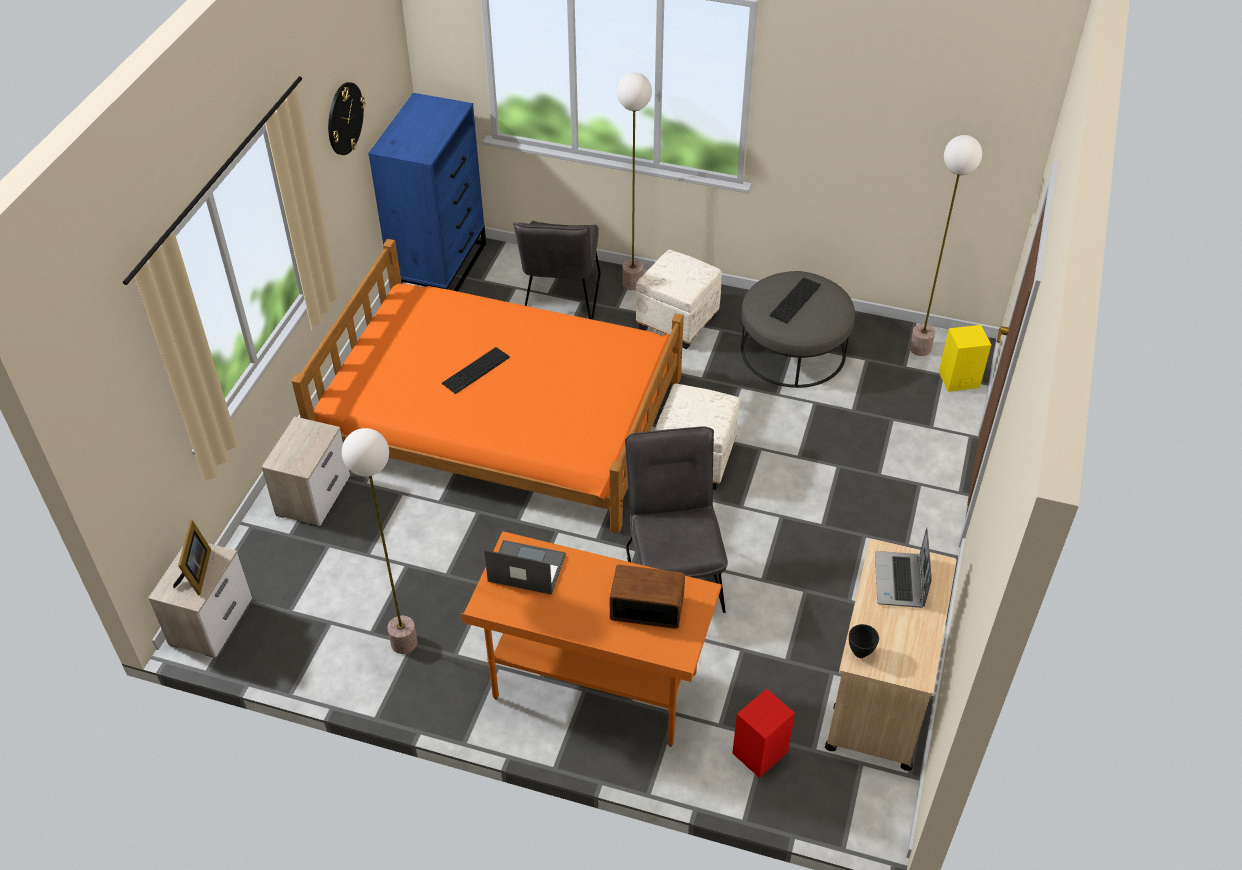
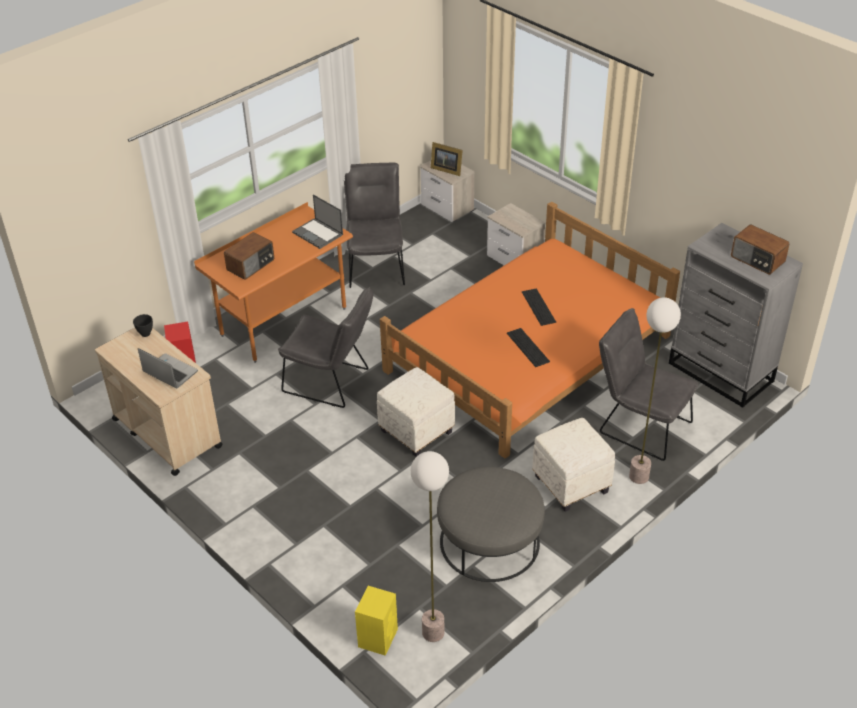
camera: 120 degrees right, 5 degrees down
(344, 118) = (711, 172): wall clock -> none
(403, 642) = (376, 265): floor lamp -> grey chair
(427, 118) = (757, 260): none -> radio
(440, 268) = (721, 373): blue dresser -> grey dresser
(525, 568) = (318, 234): laptop -> laptop turned 90 degrees clockwise
(795, 300) = (493, 497): keyboard -> keyboard (528, 347)

